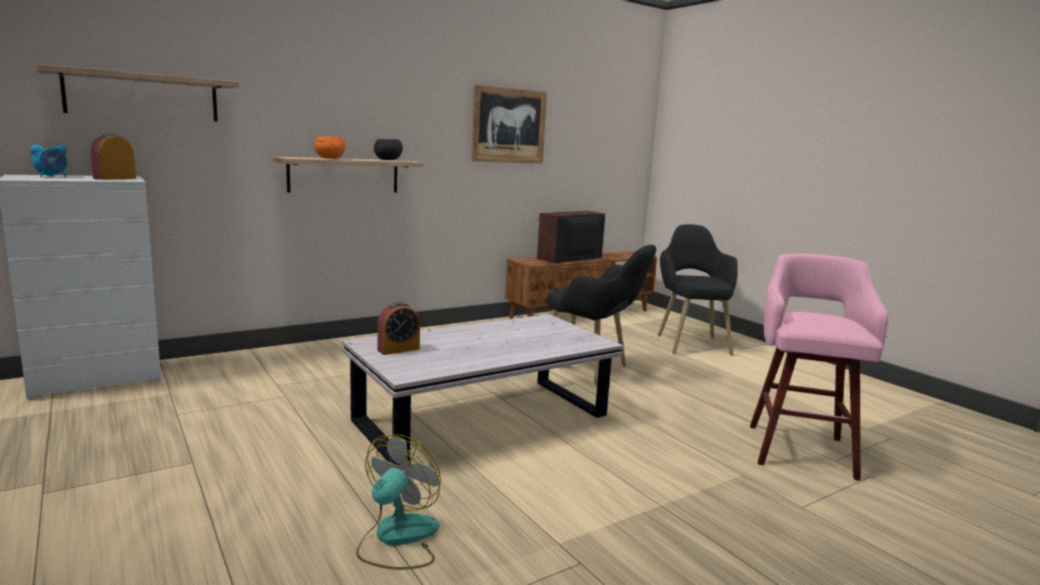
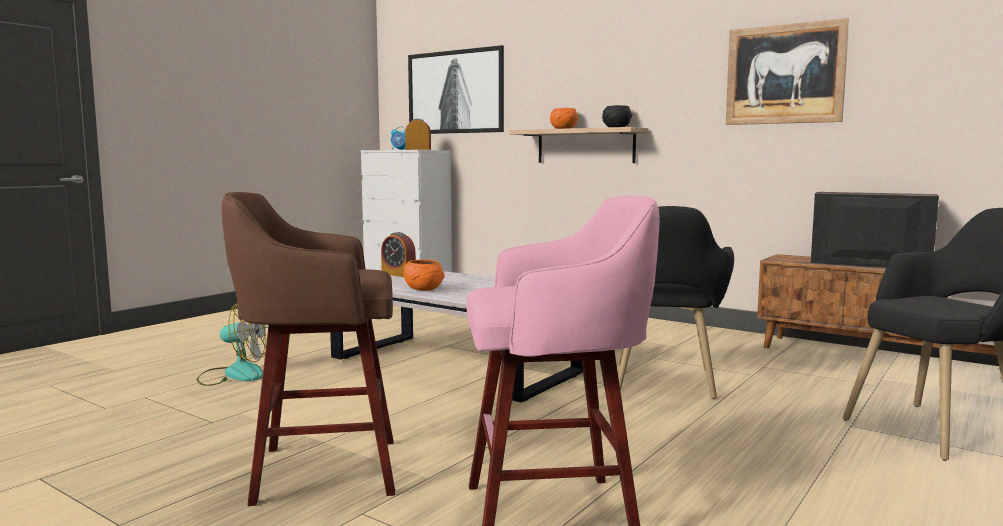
camera: 70 degrees right, 5 degrees down
(143, 96) = (456, 92): shelf -> picture
(499, 353) = (423, 289): none -> orange bowl
(726, 514) = (321, 471): none -> brown stool

